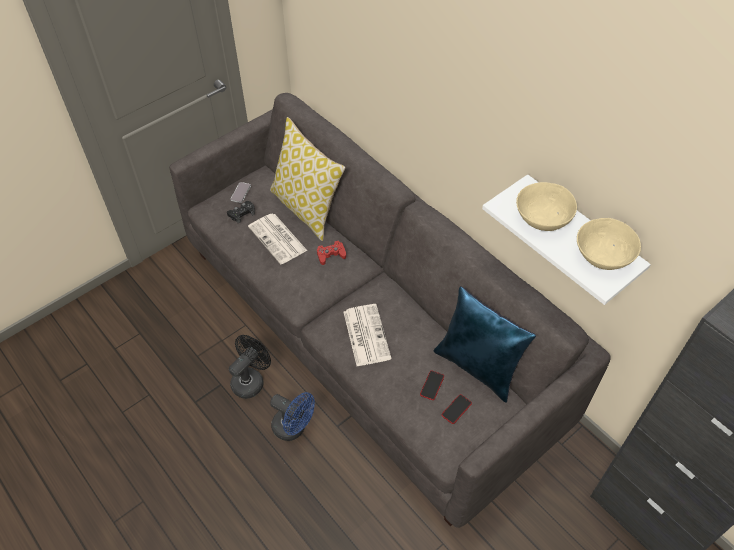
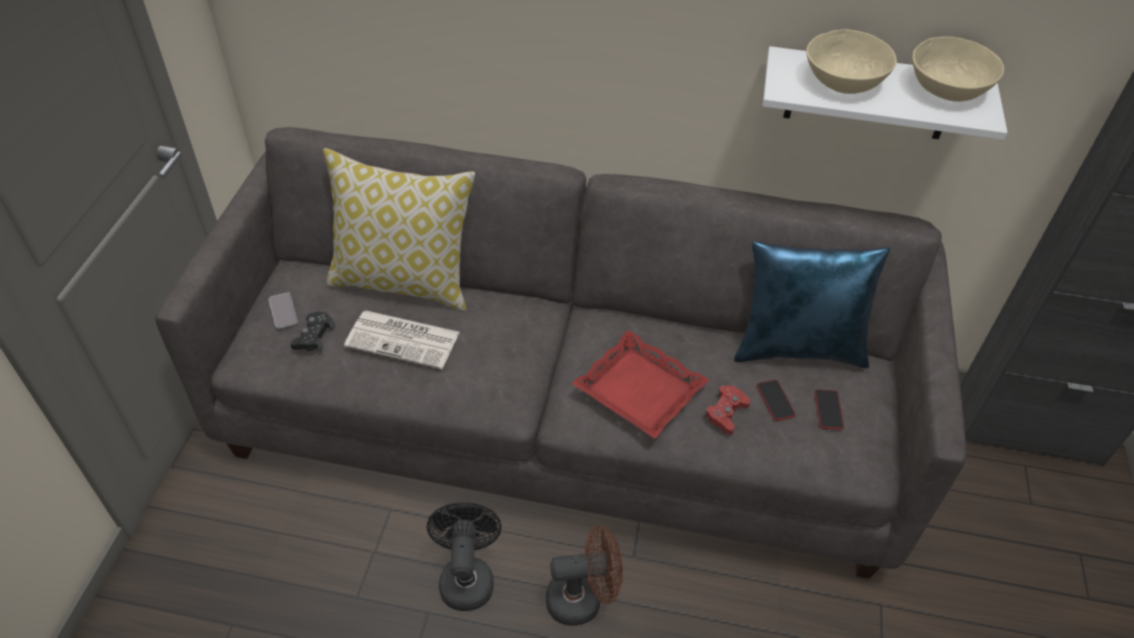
camera: 40 degrees left, 5 degrees down
(294, 428) = (583, 598): blue fan -> brown fan
(331, 255) = (497, 320): red game controller -> red game controller (725, 413)
(366, 334) = (638, 390): newspaper -> red tray

